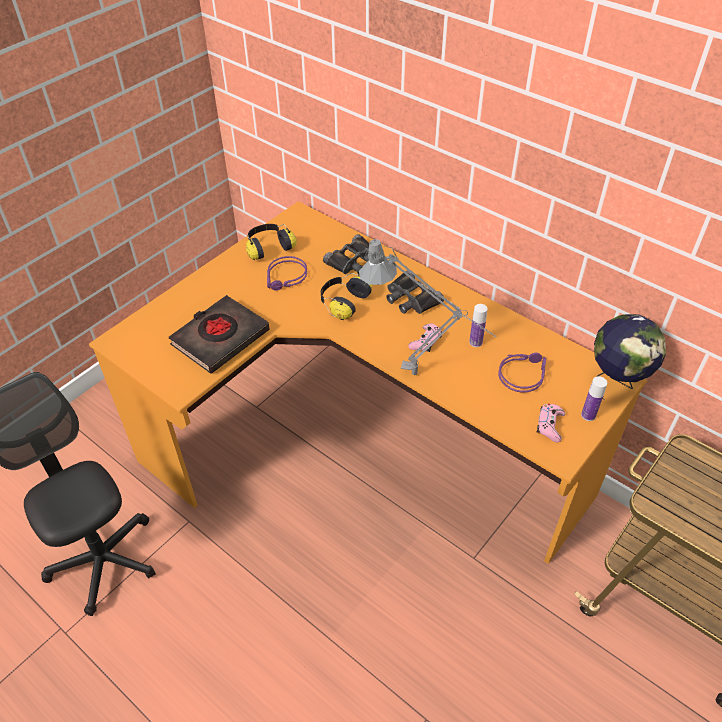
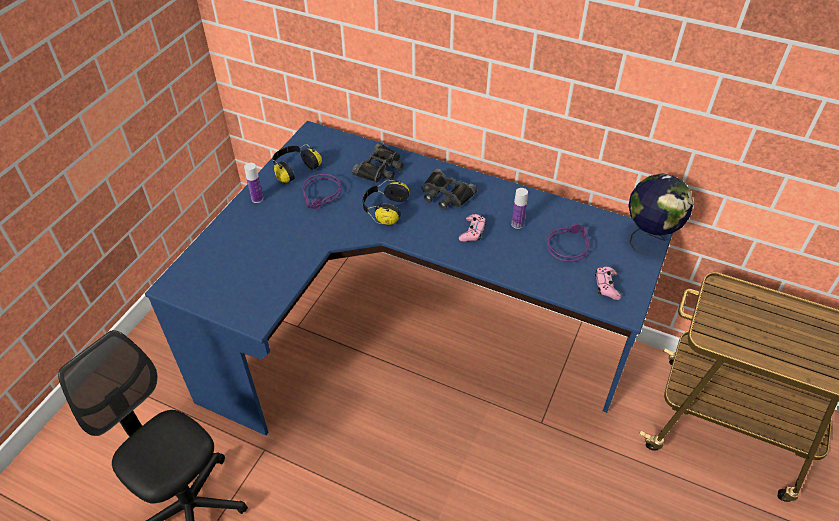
camera: 15 degrees left, 0 degrees up
(220, 338) = (277, 263): black book -> none
(360, 442) = (406, 339): orange desk -> blue desk
(423, 376) = (481, 263): grey table lamp -> none
(588, 415) = (635, 271): bottle -> bottle (257, 199)

